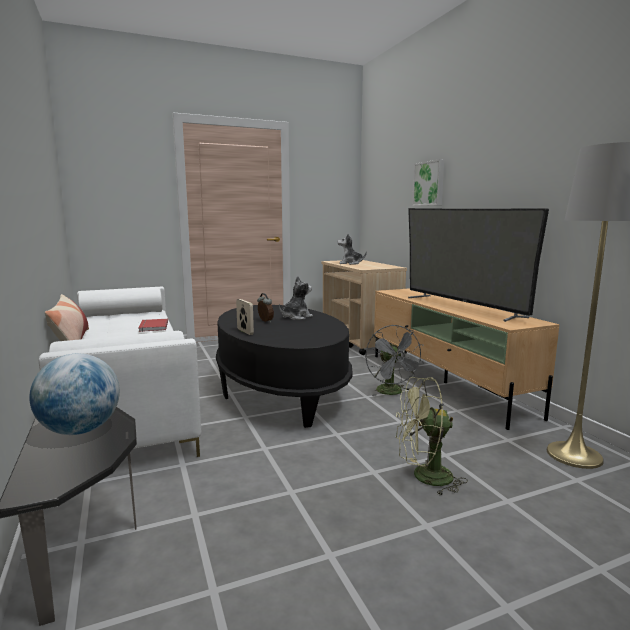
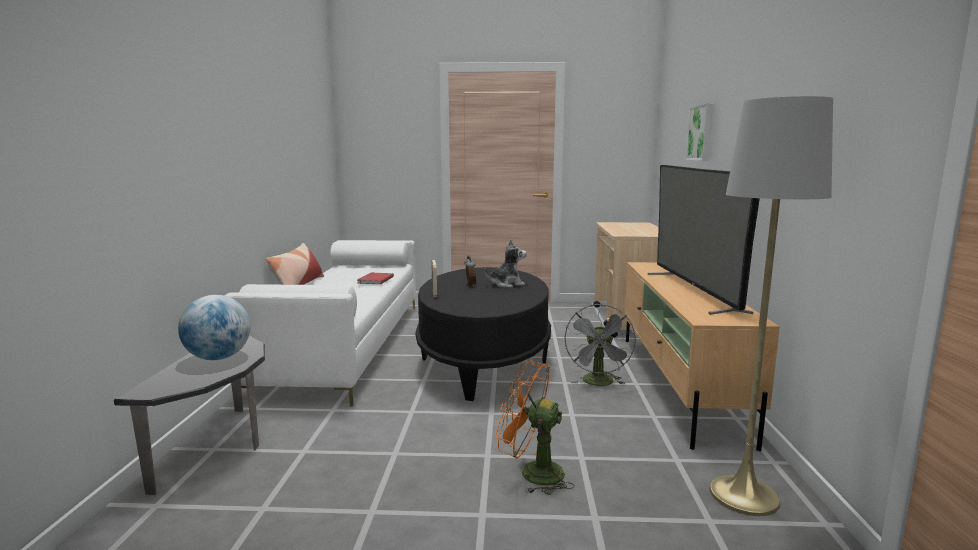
camera: 25 degrees right, 0 degrees up
(350, 263) = (621, 227): plush toy -> none
(424, 477) = (532, 473): green fan -> orange fan

